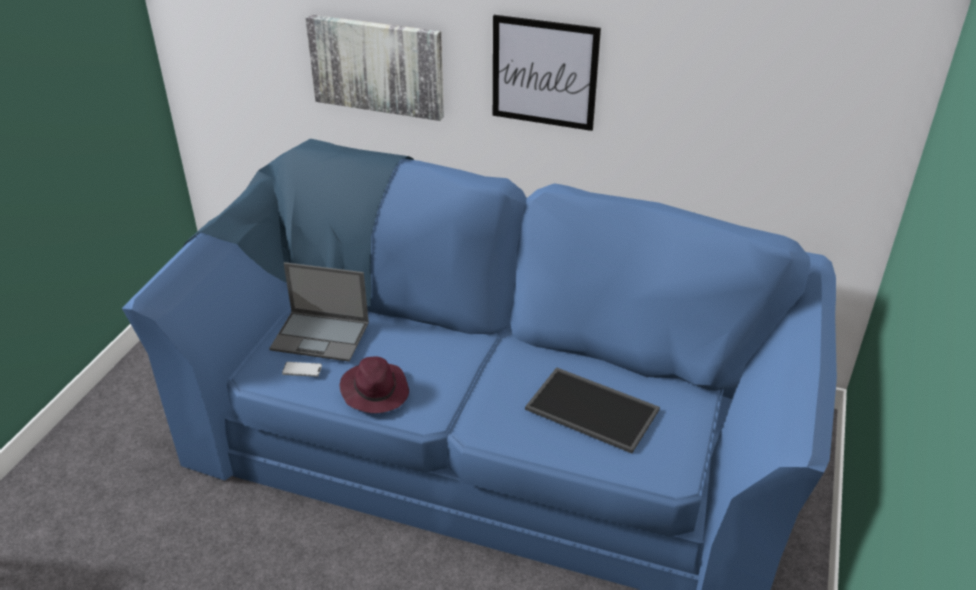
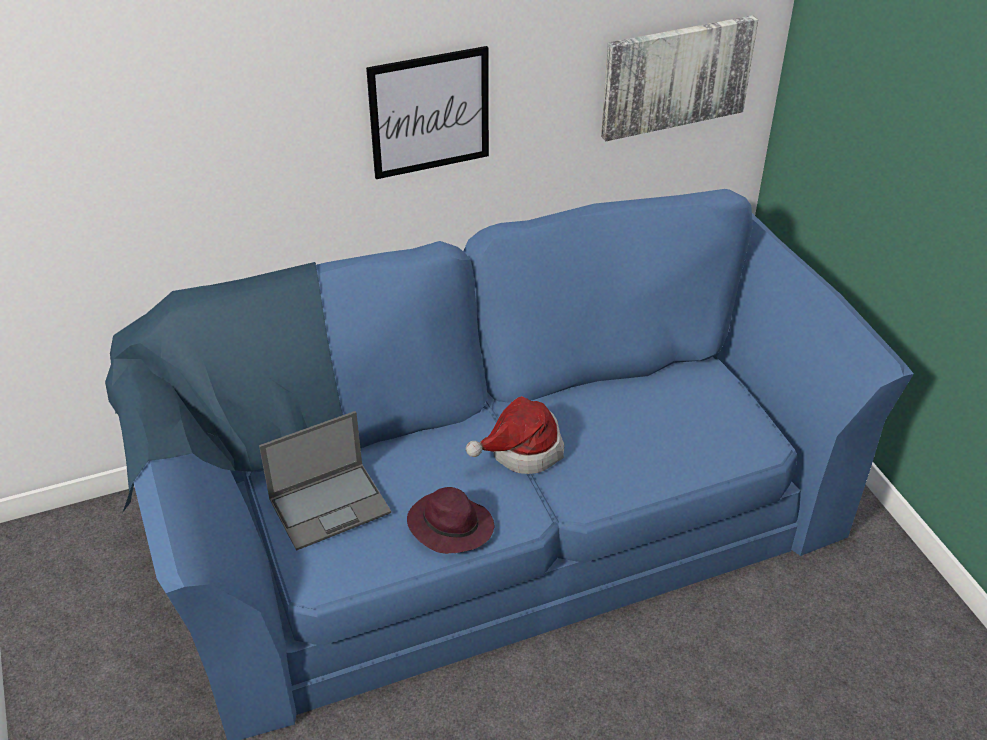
camera: 40 degrees left, 5 degrees up
(302, 370) = (355, 549): phone -> none
(377, 66) = (222, 172): picture -> picture (676, 76)
(481, 372) = (521, 450): none -> hat
(594, 409) = (647, 427): tray -> none

